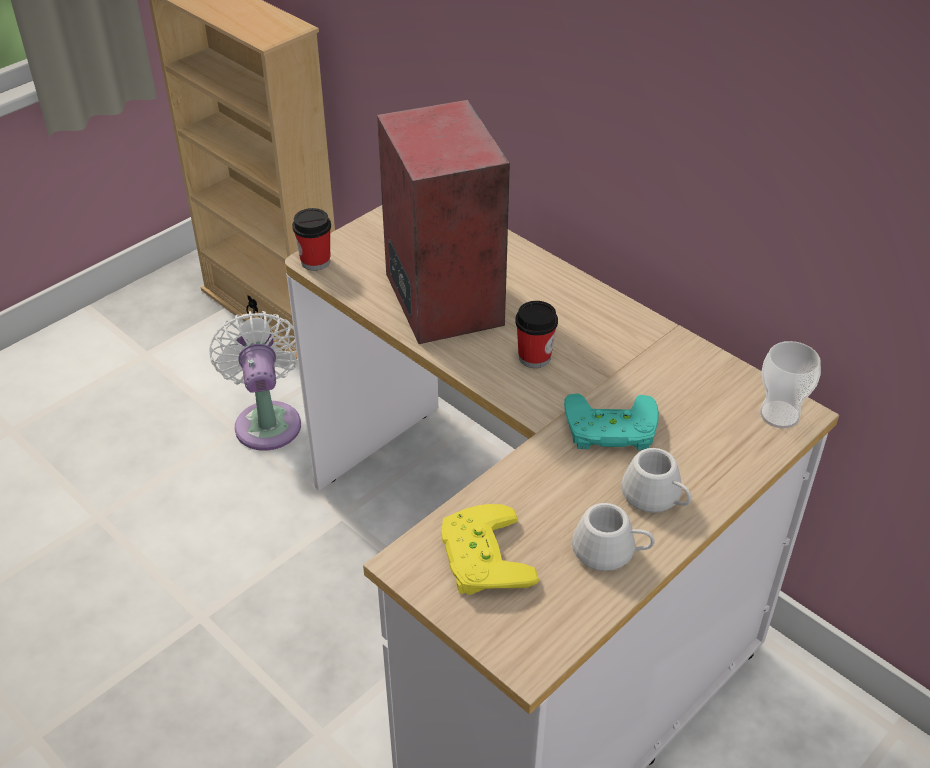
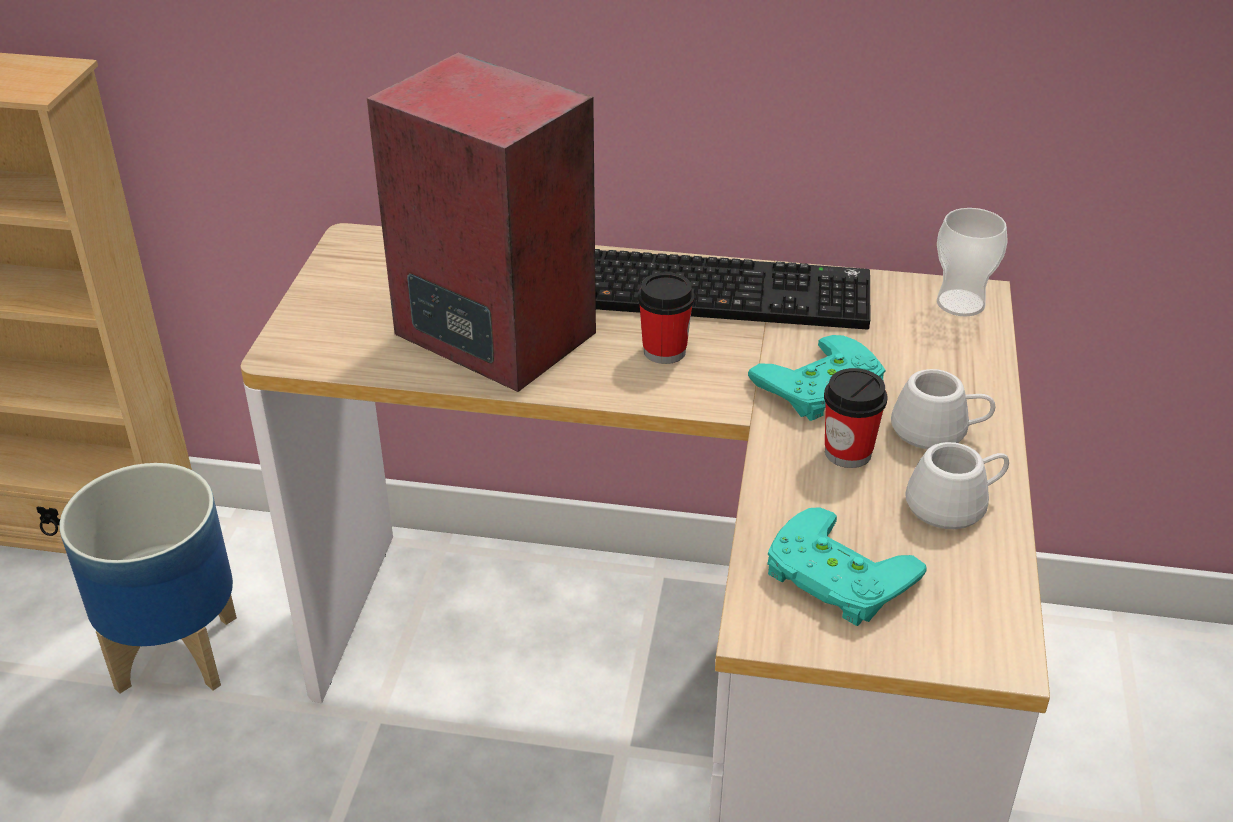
camera: 35 degrees left, 5 degrees down
(267, 420) = (177, 654): white fan -> planter
(315, 261) = (286, 354): cup -> cup (848, 452)
(479, 557) = (833, 578): yellow game controller -> turquoise game controller
(619, 333) = (726, 291): none -> keyboard

